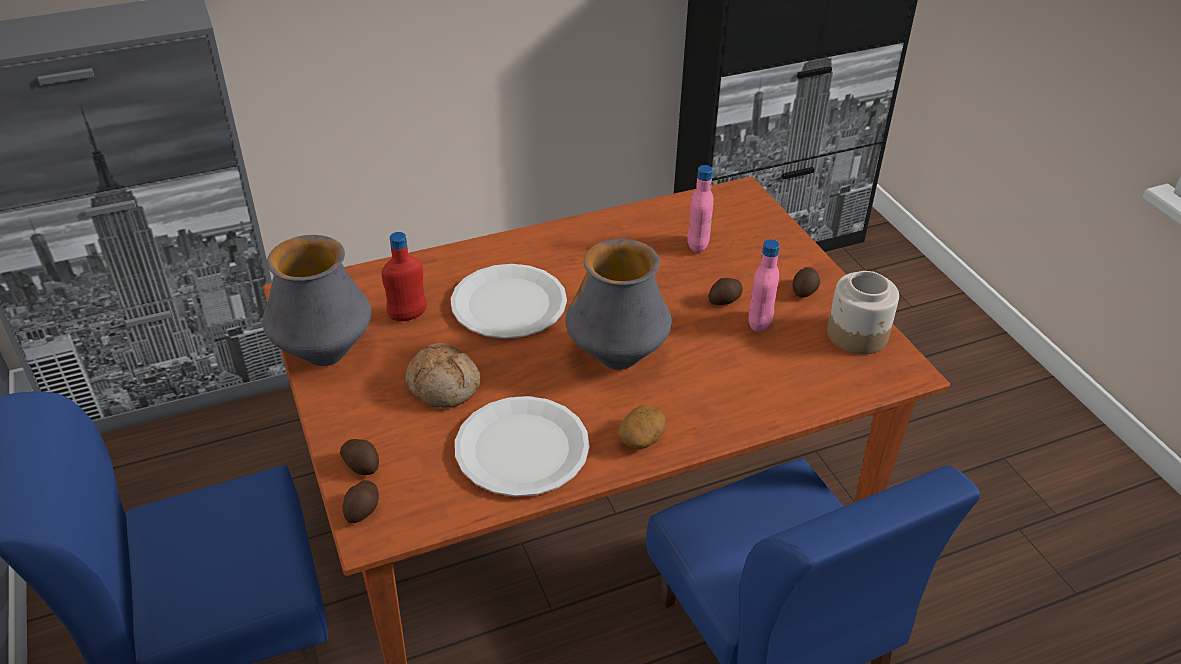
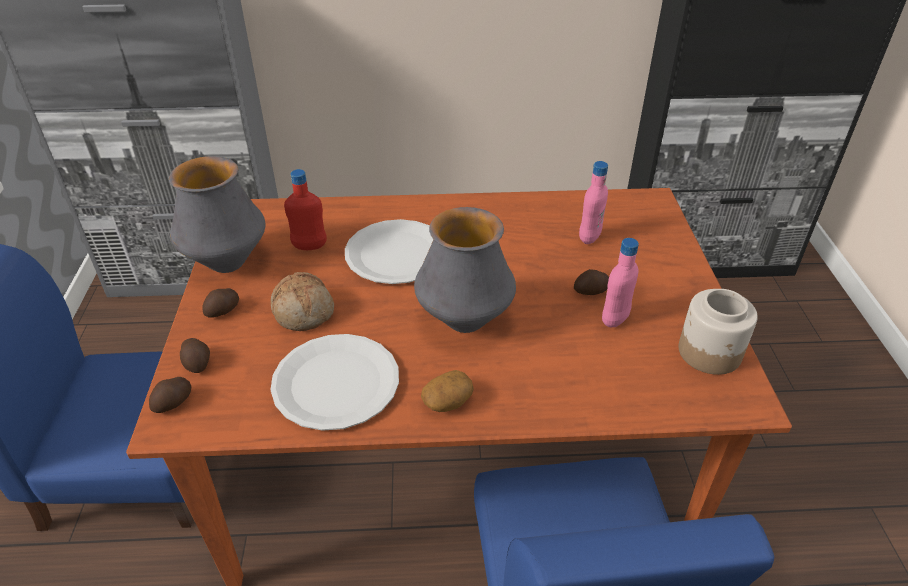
camera: 20 degrees right, 0 degrees up
(805, 290) = (674, 298): potato -> potato (223, 311)

